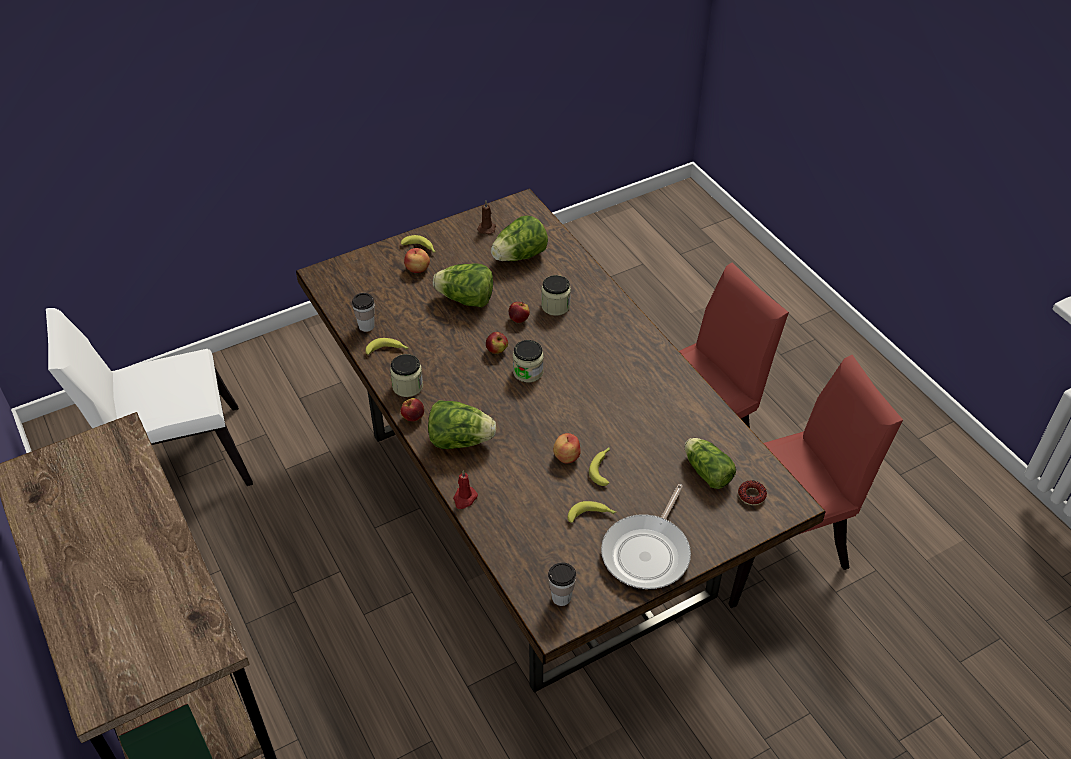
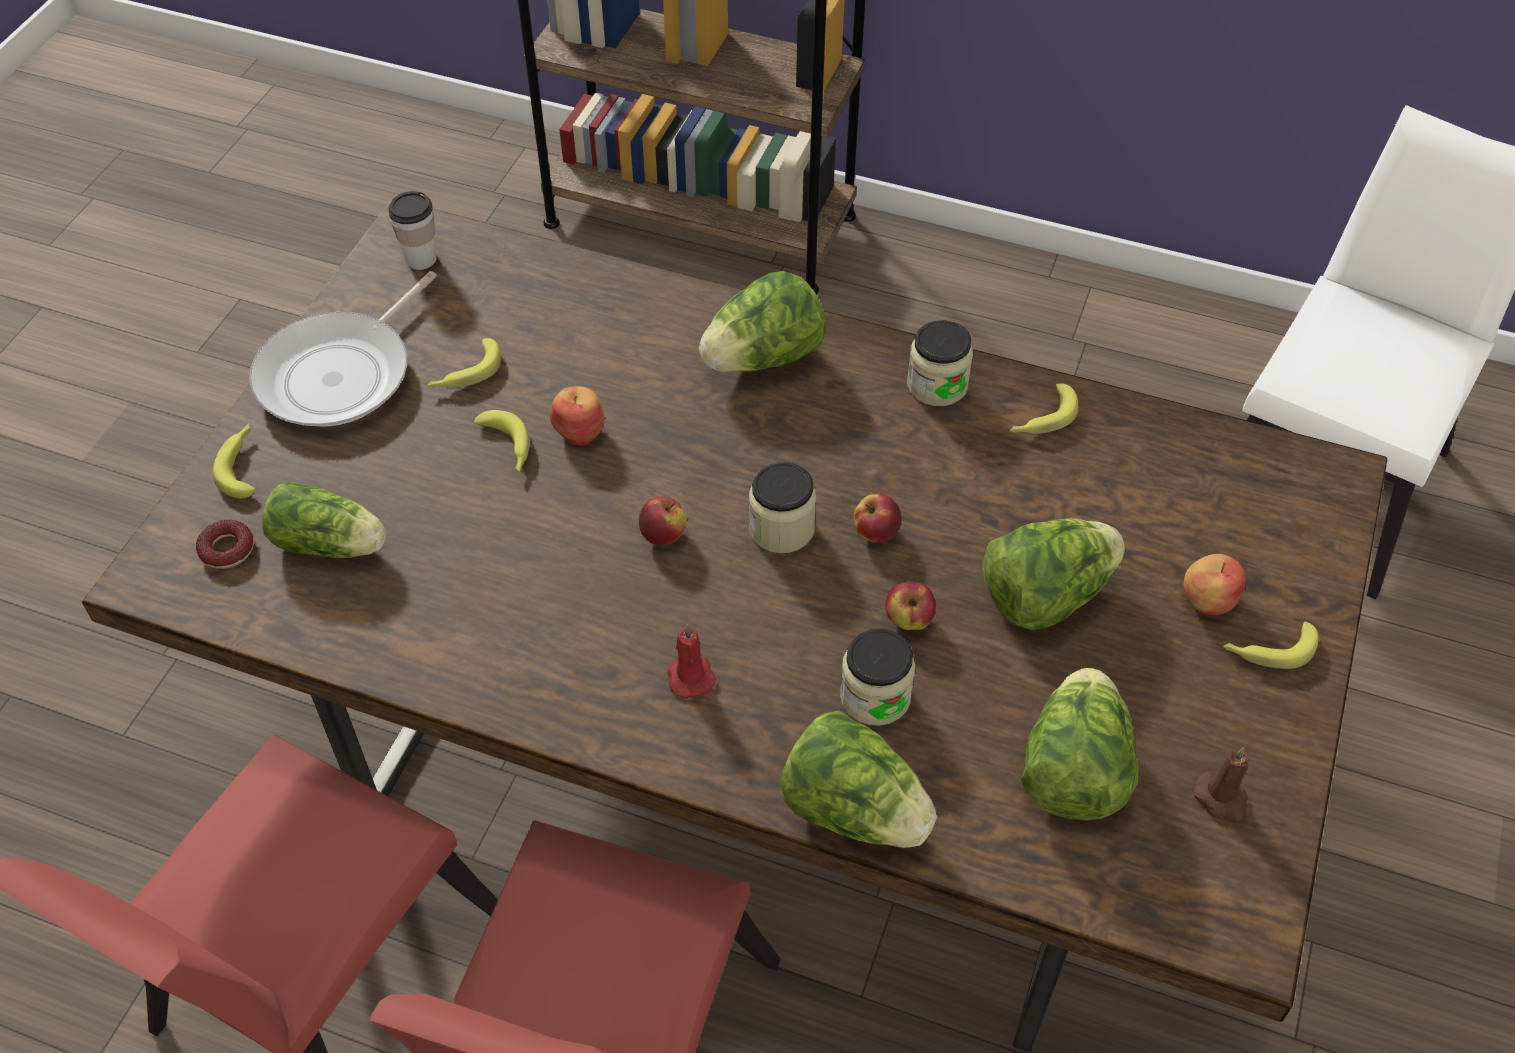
camera: 140 degrees right, 5 degrees up
(366, 326) = (1131, 435): cup -> none
(413, 417) = (870, 348): apple -> apple (663, 535)
(464, 498) = (668, 291): red candle -> red candle (690, 675)
(595, 284) = (854, 810): none -> lettuce
(648, 552) = (341, 374): frying pan -> frying pan turned 135 degrees counterclockwise
(723, 532) = (242, 465): none -> banana

